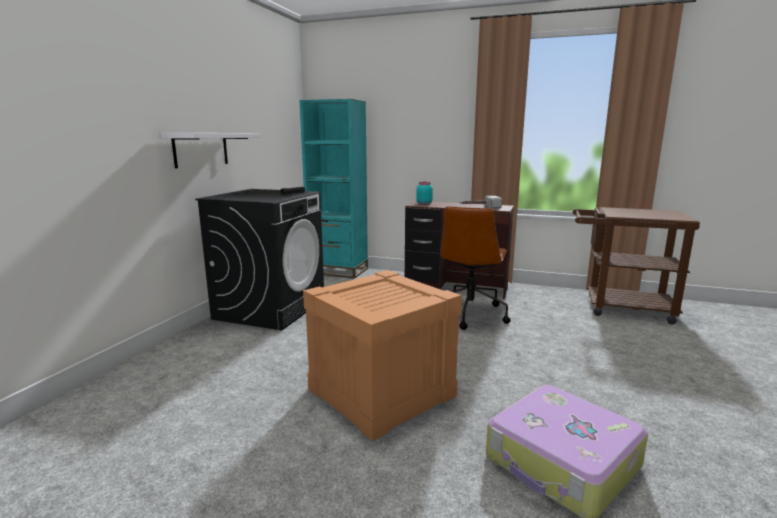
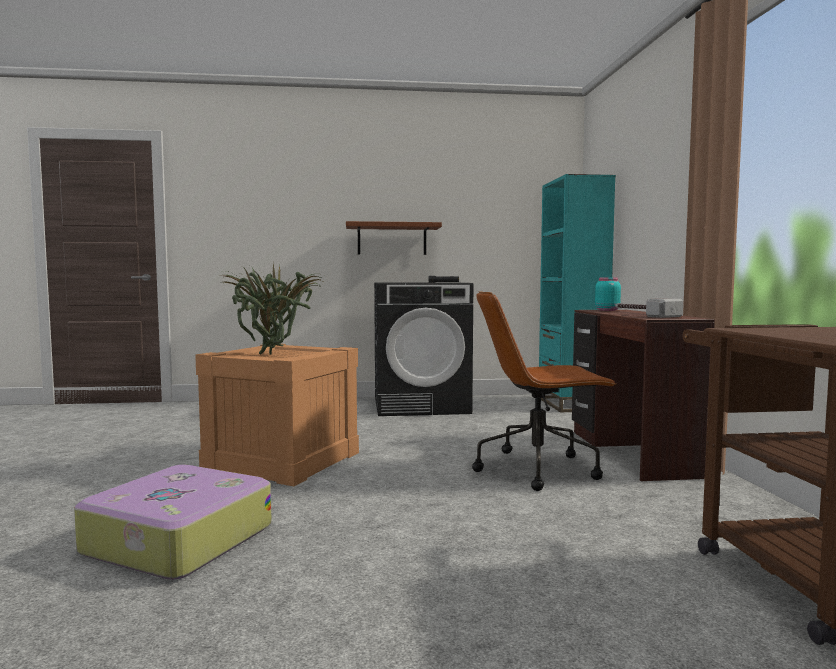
camera: 65 degrees right, 10 degrees down
(201, 149) = (392, 239): white shelf -> brown shelf
(384, 297) = (275, 355): none -> potted plant

